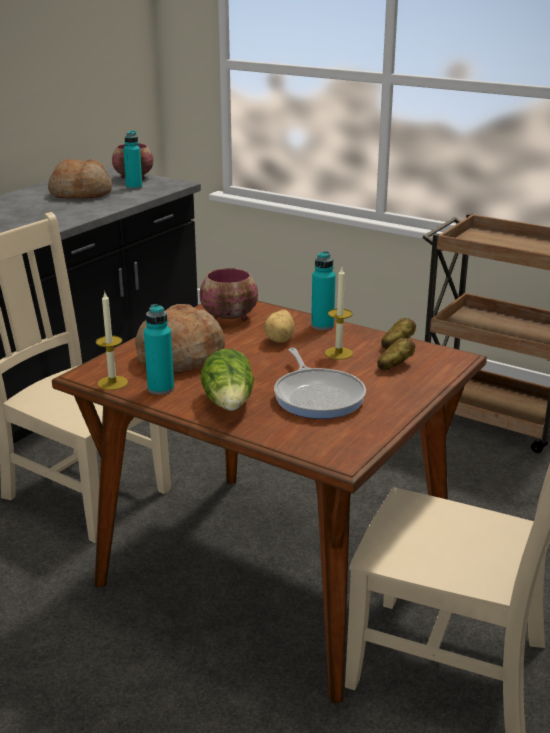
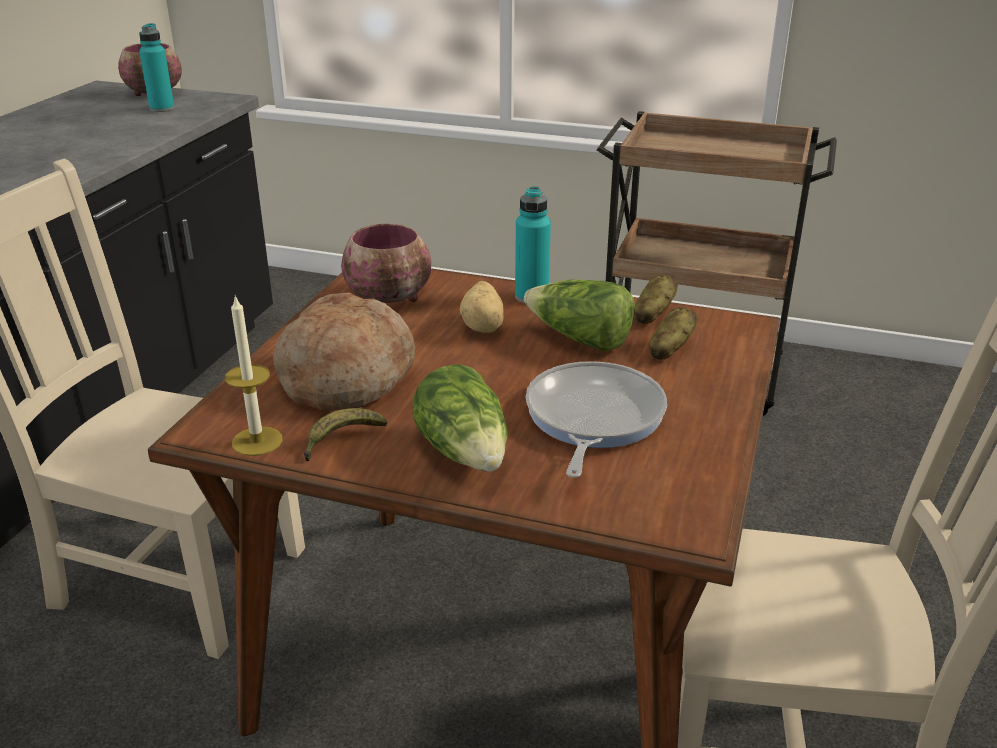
camera: 15 degrees left, 5 degrees up
(82, 193) = (85, 124): bread -> none
(160, 389) = (342, 440): turquoise bottle -> banana
(318, 396) = (592, 418): frying pan -> frying pan turned 135 degrees counterclockwise
(338, 353) = (580, 339): candle -> lettuce

